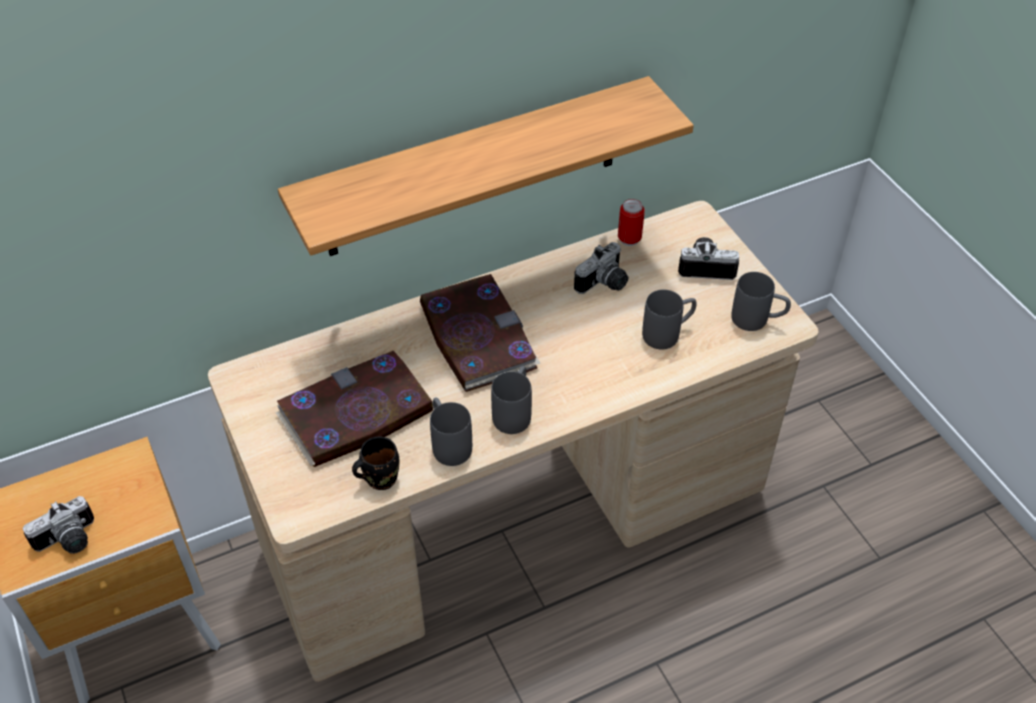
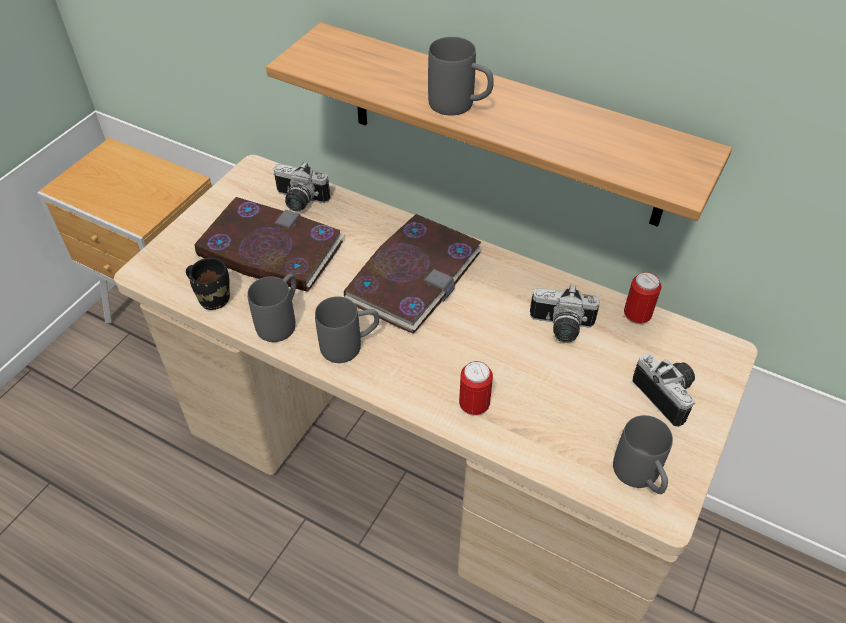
camera: 55 degrees right, 0 degrees up
(69, 541) = (97, 194): camera -> camera (299, 201)
(633, 370) = (474, 405): none -> can
(668, 333) = (547, 409): grey mug -> grey mug (460, 106)

